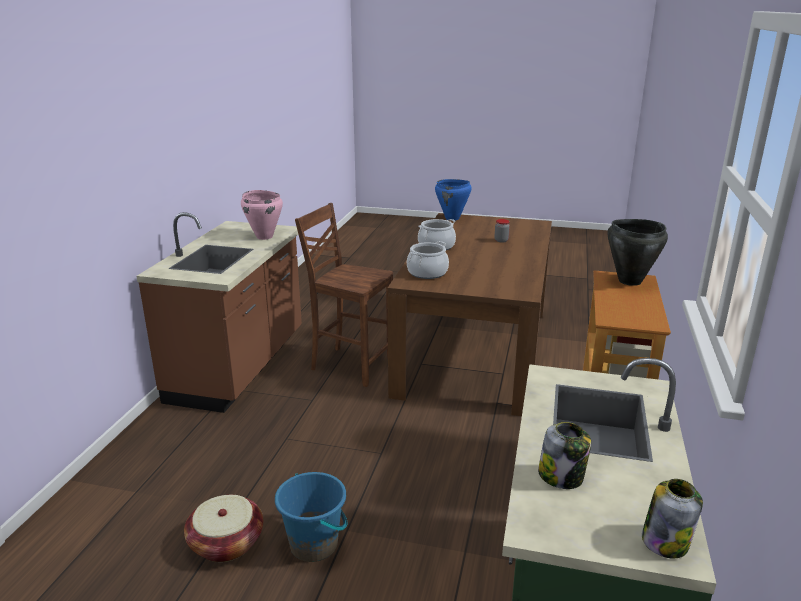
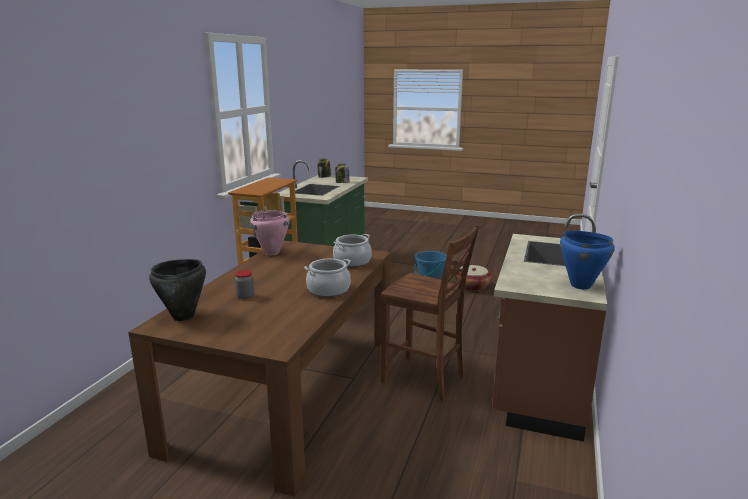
camera: 175 degrees left, 5 degrees down
(264, 237) = (526, 275): pink cooking pot -> pink cooking pot (271, 253)
(452, 218) = (274, 343): blue cooking pot -> blue cooking pot (580, 285)
(629, 281) = (249, 190): black cooking pot -> black cooking pot (183, 316)

